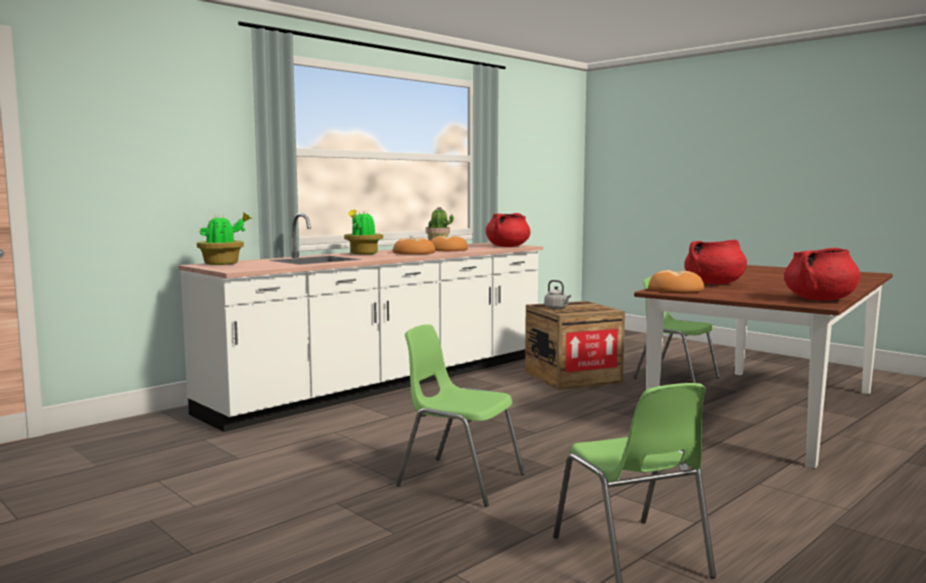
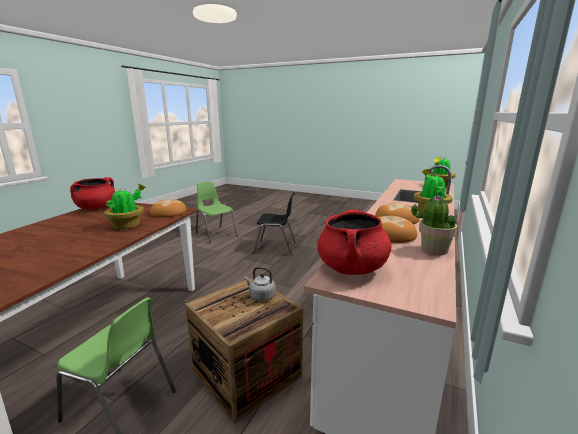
camera: 160 degrees right, 10 degrees up
(459, 480) = (276, 248): green chair -> black chair
(714, 283) = (128, 225): red cooking pot -> potted plant

